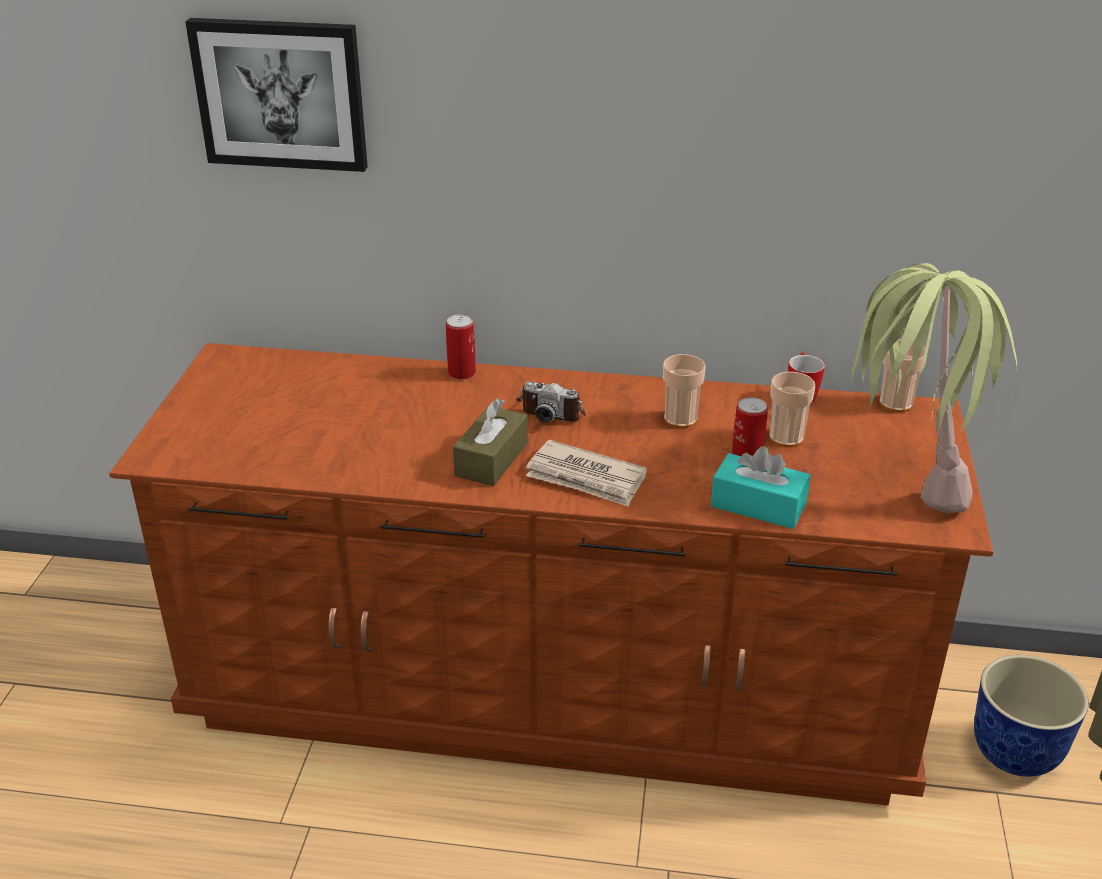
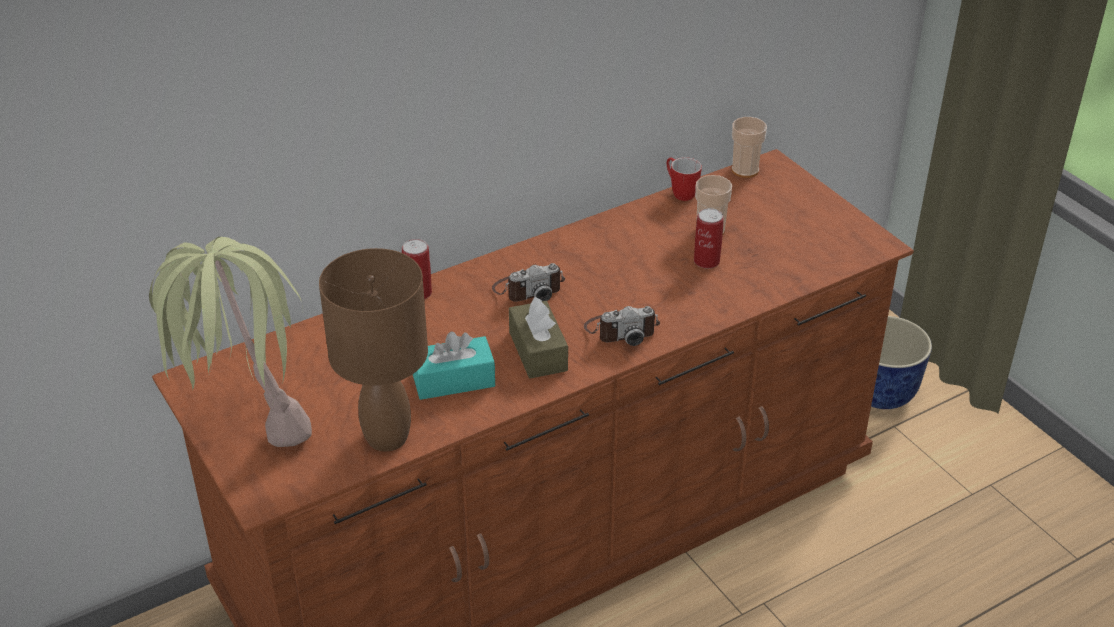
camera: 40 degrees left, 5 degrees up
(281, 94) = (213, 98): picture -> none
(290, 462) = (388, 436): none -> brown table lamp
(586, 478) = (621, 330): newspaper -> camera
(680, 419) = (626, 251): cup -> none
(758, 505) = (753, 290): turquoise tissue box -> turquoise tissue box (453, 380)
(906, 478) = (813, 223): potted plant -> potted plant (245, 426)

